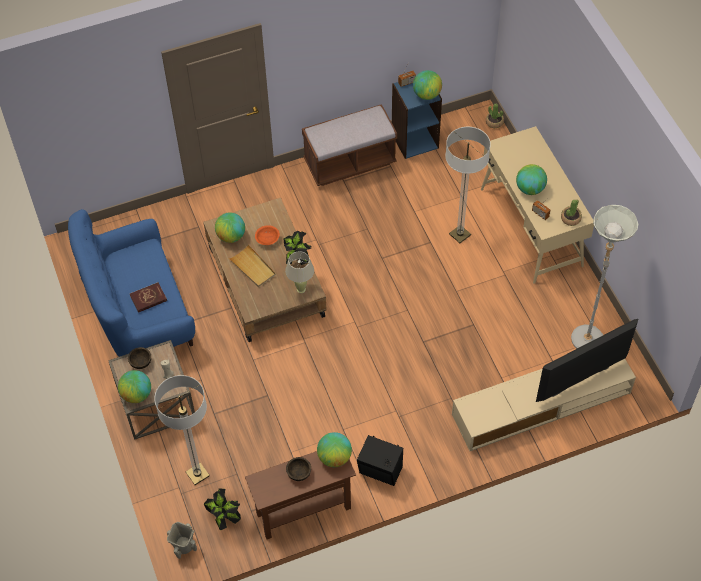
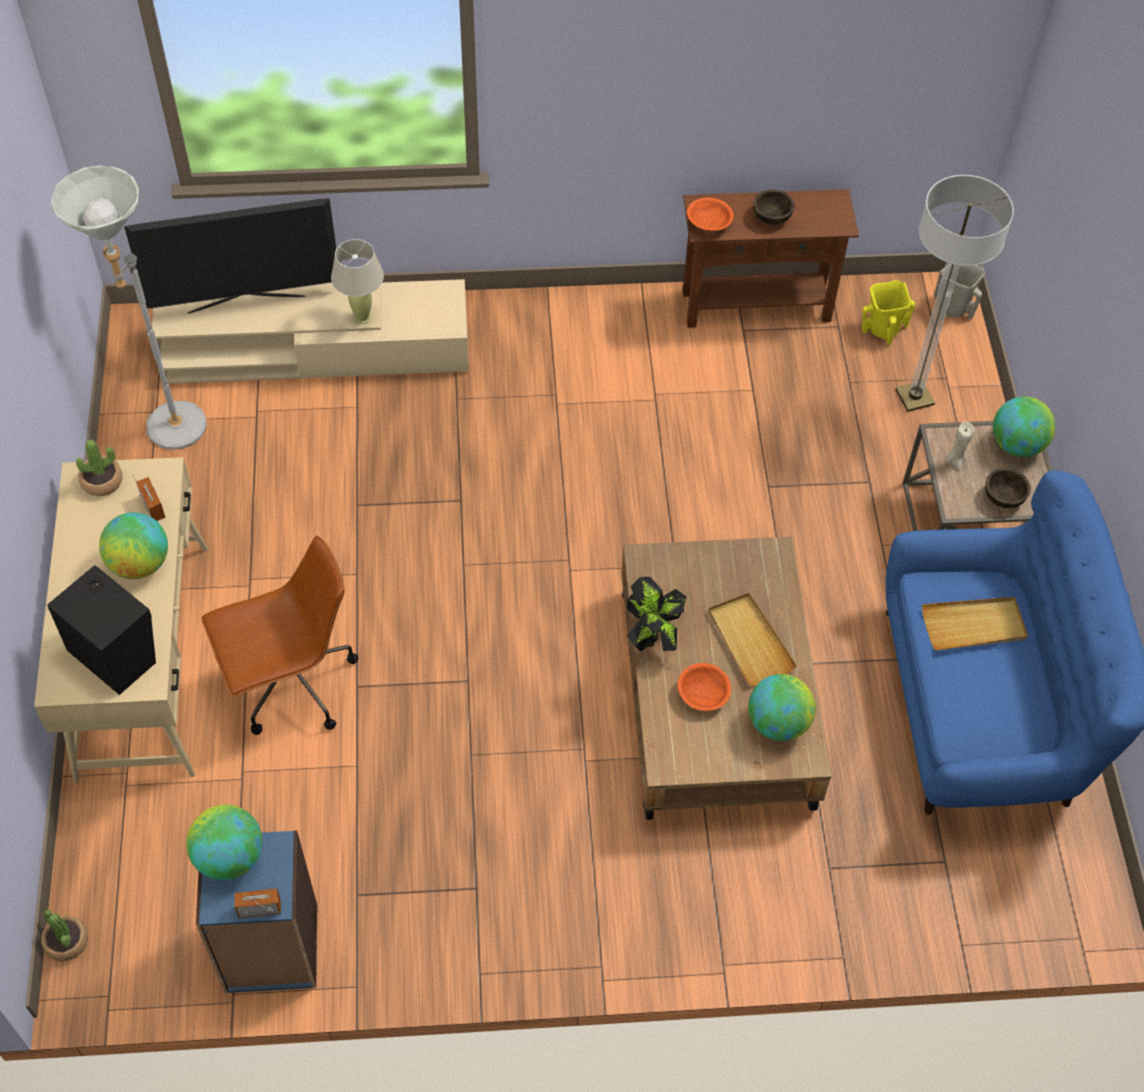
camera: 165 degrees left, 0 degrees up
(148, 298) = (973, 626): red book -> beige tray
(224, 516) = (882, 329): potted plant -> yellow vase
(301, 289) = (666, 570): beige table lamp -> beige table lamp (362, 317)
(334, 457) = (708, 223): globe -> orange bowl
(349, 162) = (444, 933): brown bench -> none
(380, 472) = (617, 325): black speaker -> black speaker (114, 652)
(460, 234) = (291, 685): floor lamp -> brown office chair

